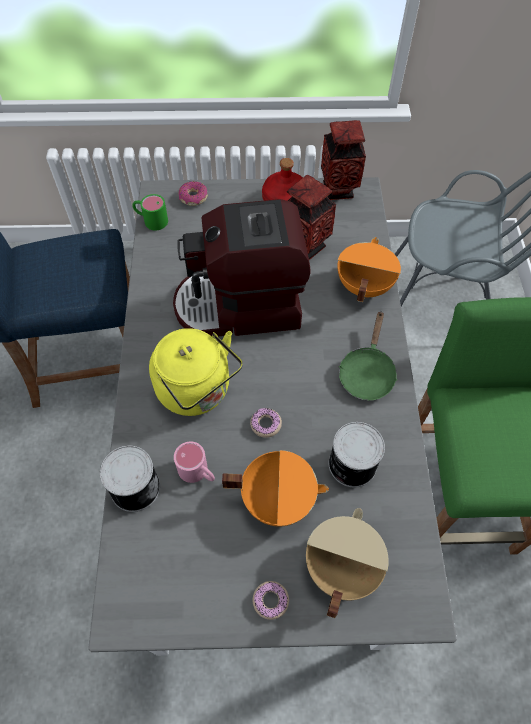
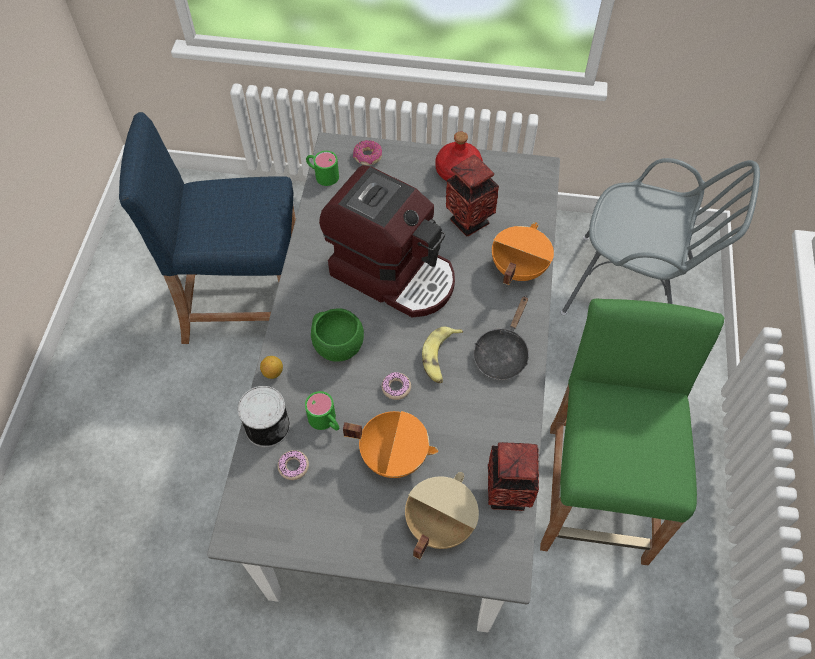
camera: 10 degrees right, 0 degrees up
(132, 427) = (273, 372): none -> lemon
(197, 391) = (338, 347): yellow kettle -> green bowl
(198, 472) = (326, 421): pink mug -> green mug
(241, 307) = (394, 273): coffee machine -> coffee machine turned 150 degrees counterclockwise
(270, 601) = (370, 541): donut -> donut (293, 466)
(305, 386) = (440, 357): none -> banana
(338, 190) = (515, 166): vase -> vase (507, 494)
(351, 464) = (468, 436): can -> none
(367, 372) = (502, 353): green frying pan -> black frying pan

